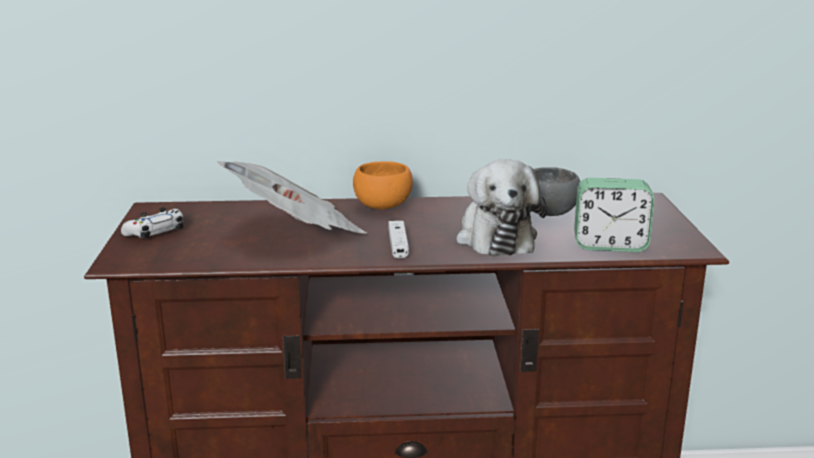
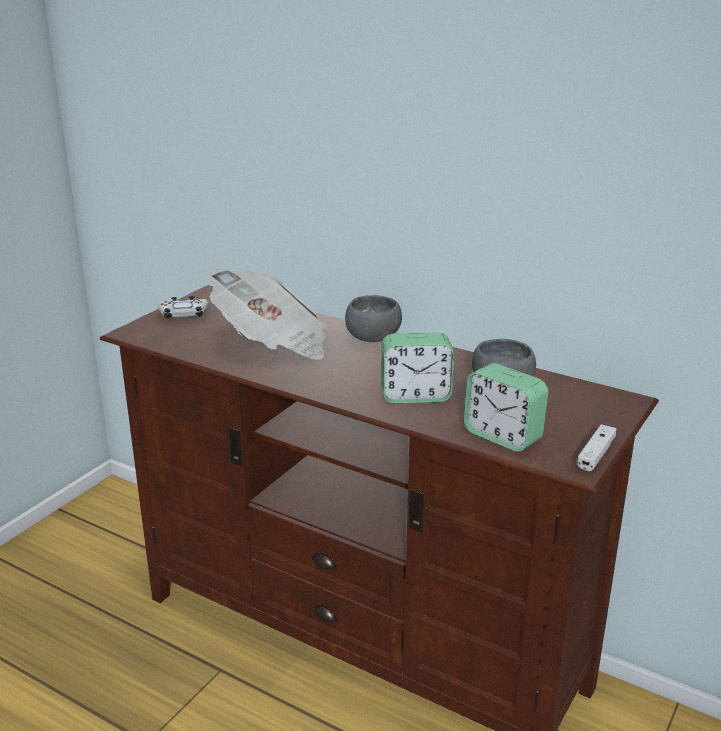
camera: 35 degrees right, 5 degrees up
(384, 205) = (374, 338): orange bowl -> grey bowl
(398, 245) = (327, 378): white game controller -> white game controller (596, 454)
(495, 237) = (415, 395): plush toy -> alarm clock

